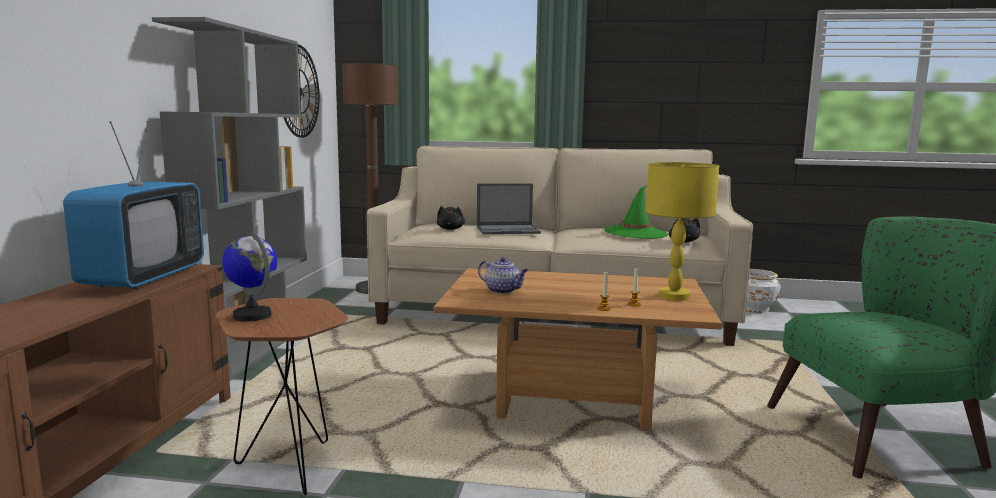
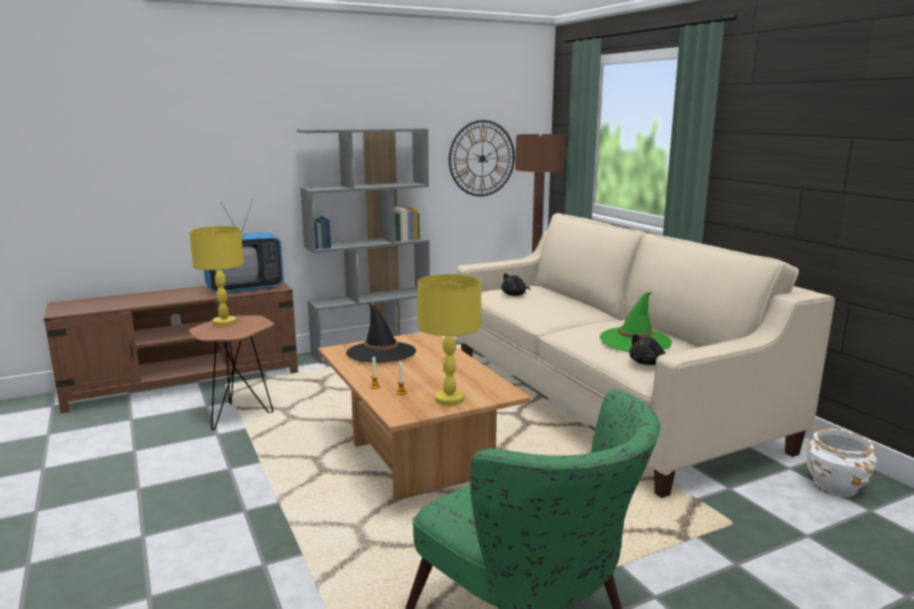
camera: 55 degrees right, 5 degrees up
(252, 315) = (224, 323): globe -> yellow table lamp
(503, 291) = (381, 353): teapot -> black hat
(508, 230) = (548, 307): laptop -> none

